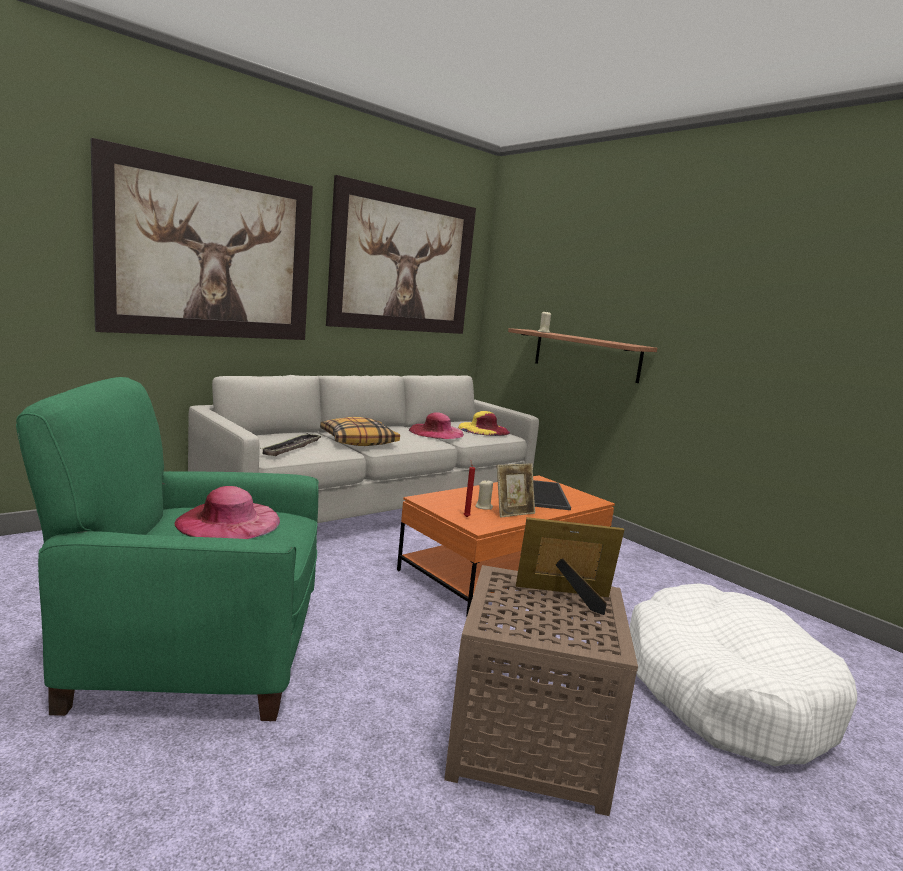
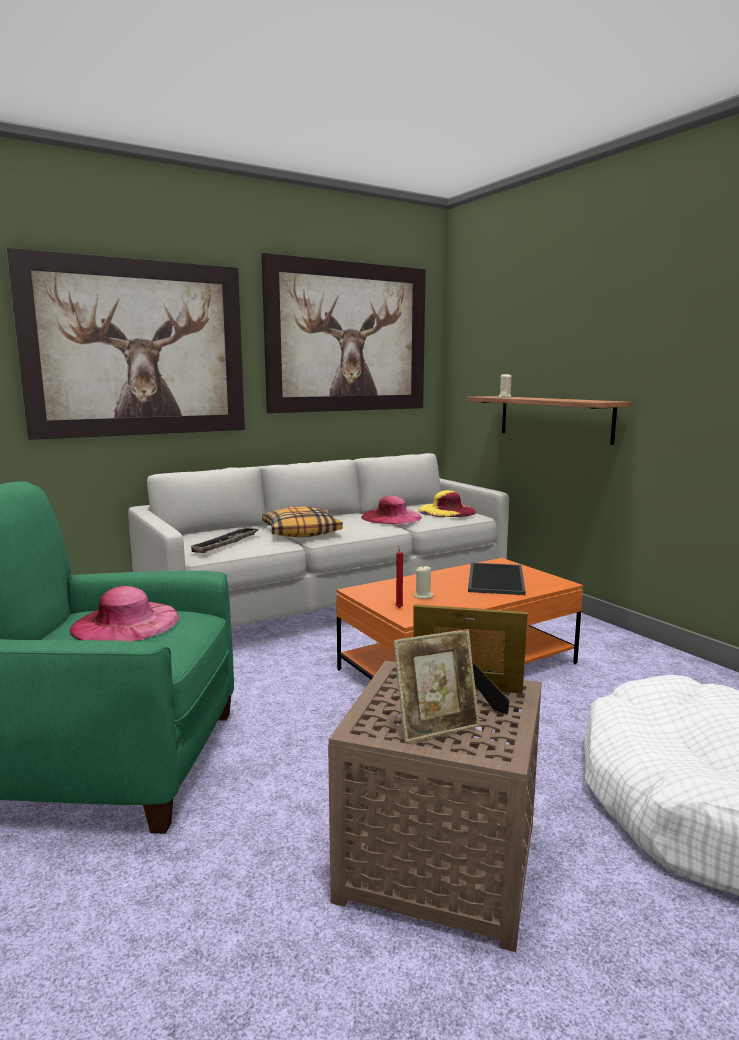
camera: 10 degrees right, 0 degrees up
(513, 513) = (455, 601): picture frame -> picture frame (436, 727)

